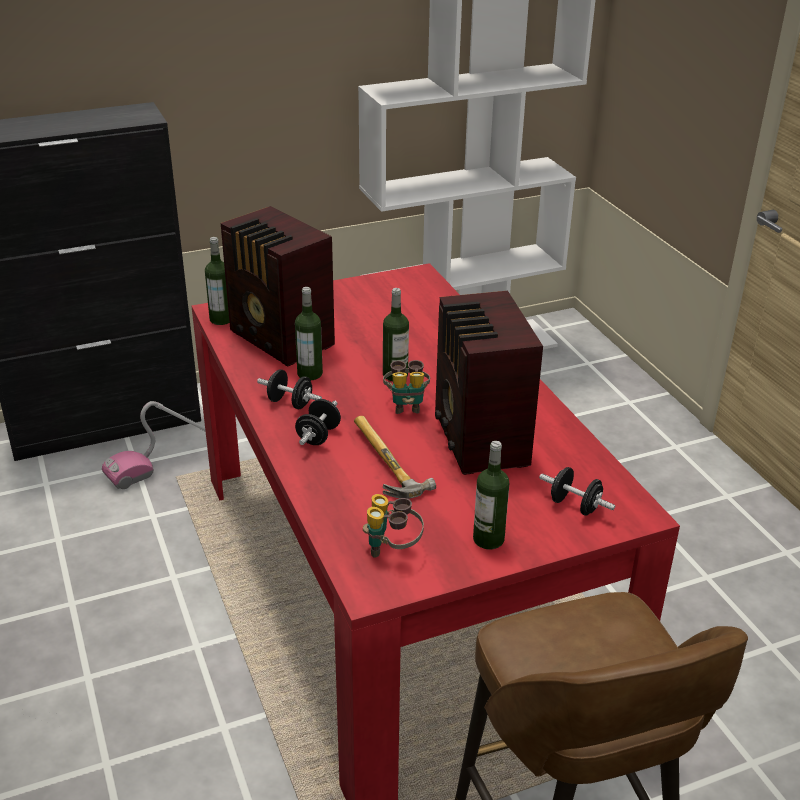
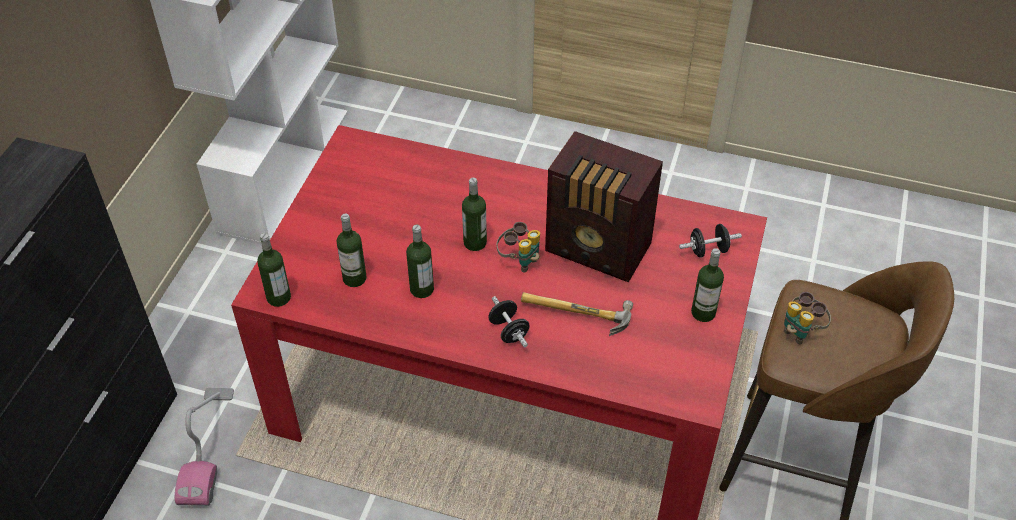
camera: 50 degrees left, 15 degrees up
(281, 340) = (354, 278): radio -> bottle
(290, 403) = (449, 323): black dumbbell -> none
(392, 550) = (671, 367): binoculars -> binoculars (801, 331)

